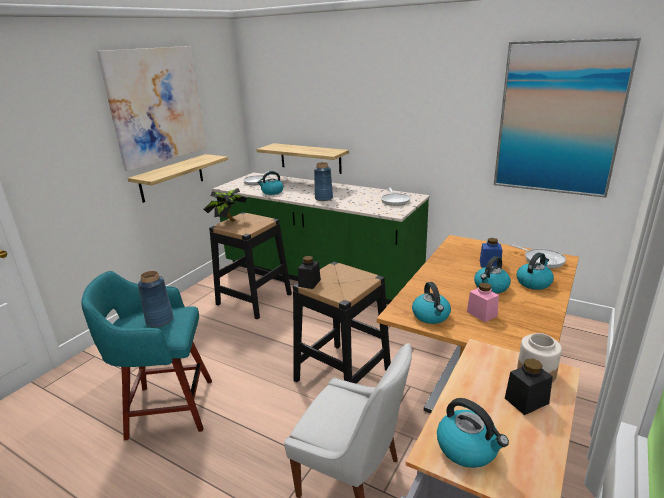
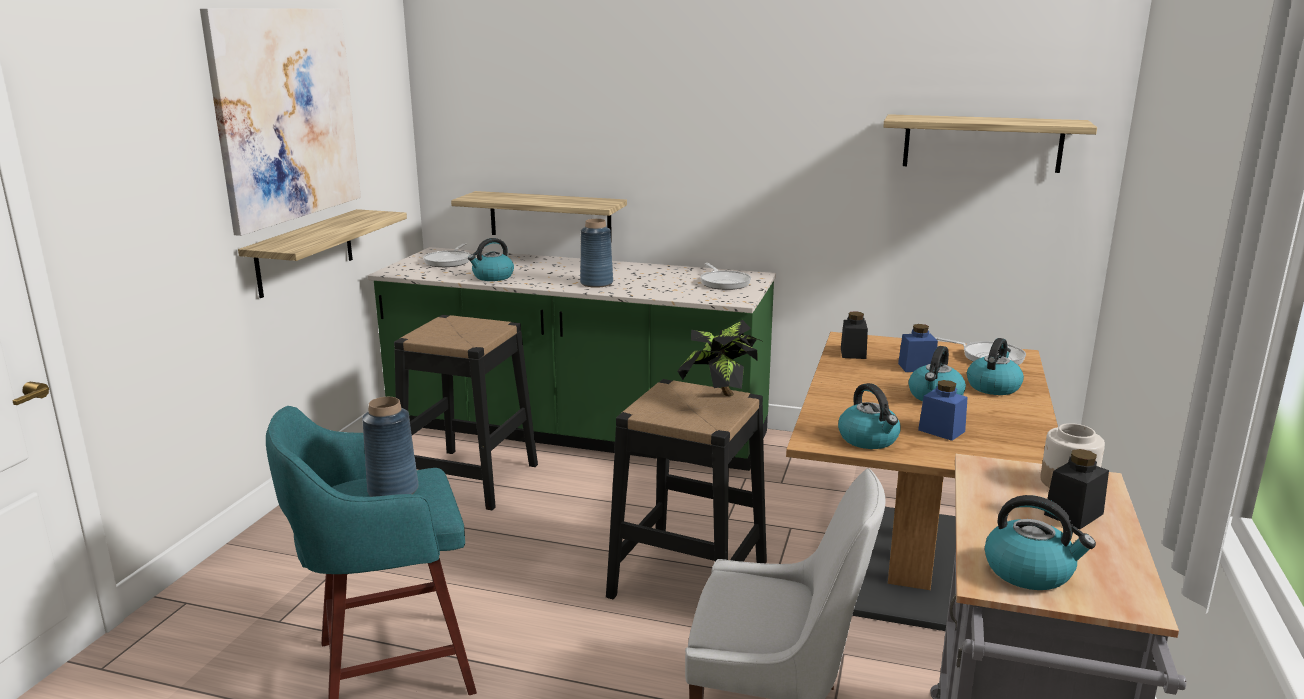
camera: 15 degrees left, 5 degrees down
(228, 222) = (426, 331): potted plant -> potted plant (721, 397)
(309, 283) = (643, 411): black jar -> black jar (853, 353)
(482, 314) = (941, 431): pink jar -> blue jar
(558, 119) = (982, 143): picture -> shelf

